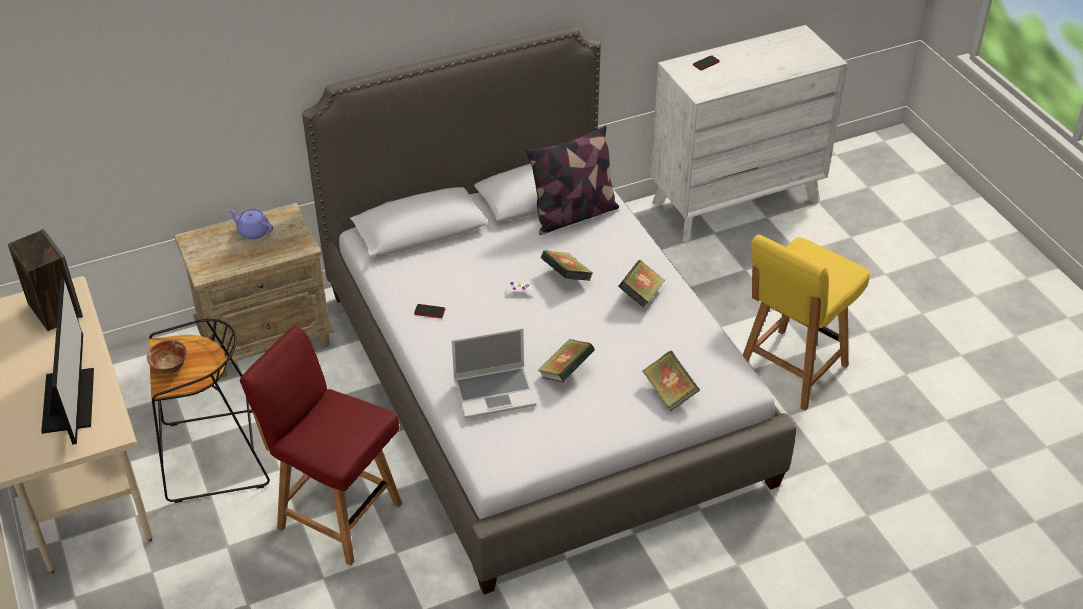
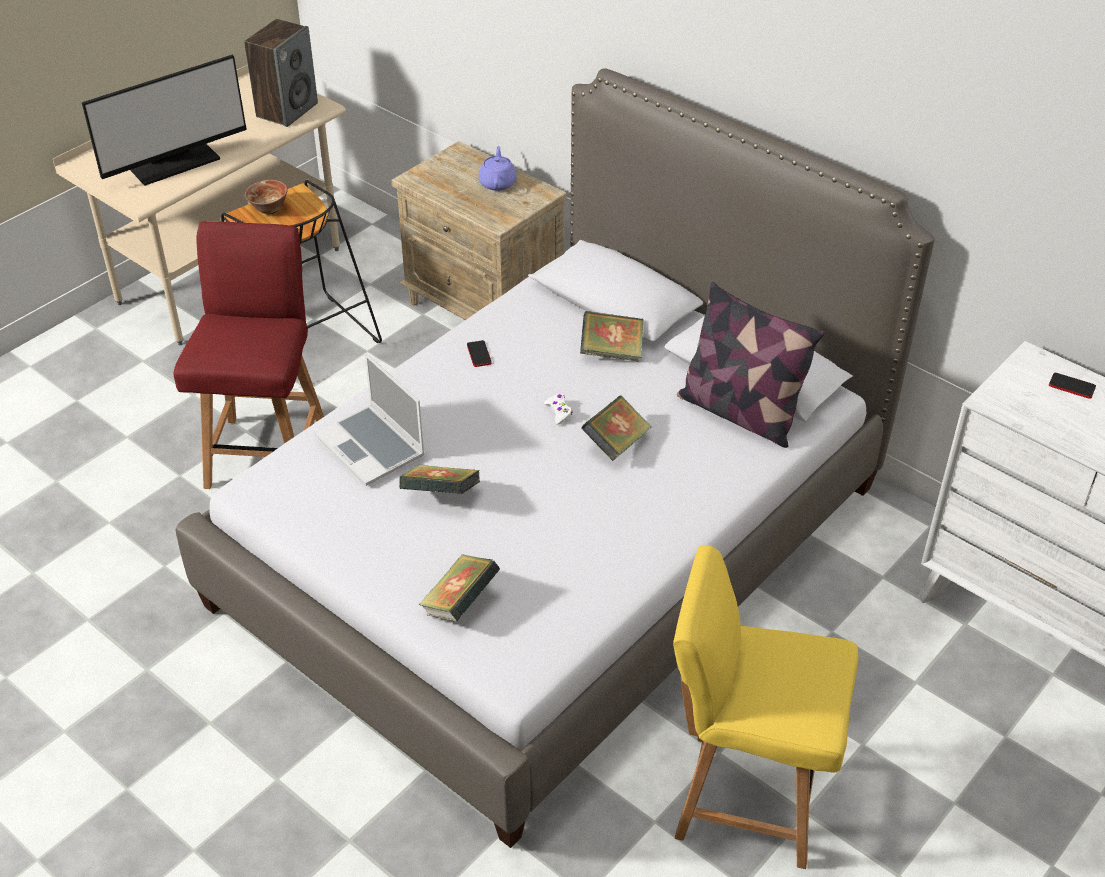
camera: 65 degrees right, 0 degrees up
(641, 295) = (629, 521): book -> book (611, 352)

